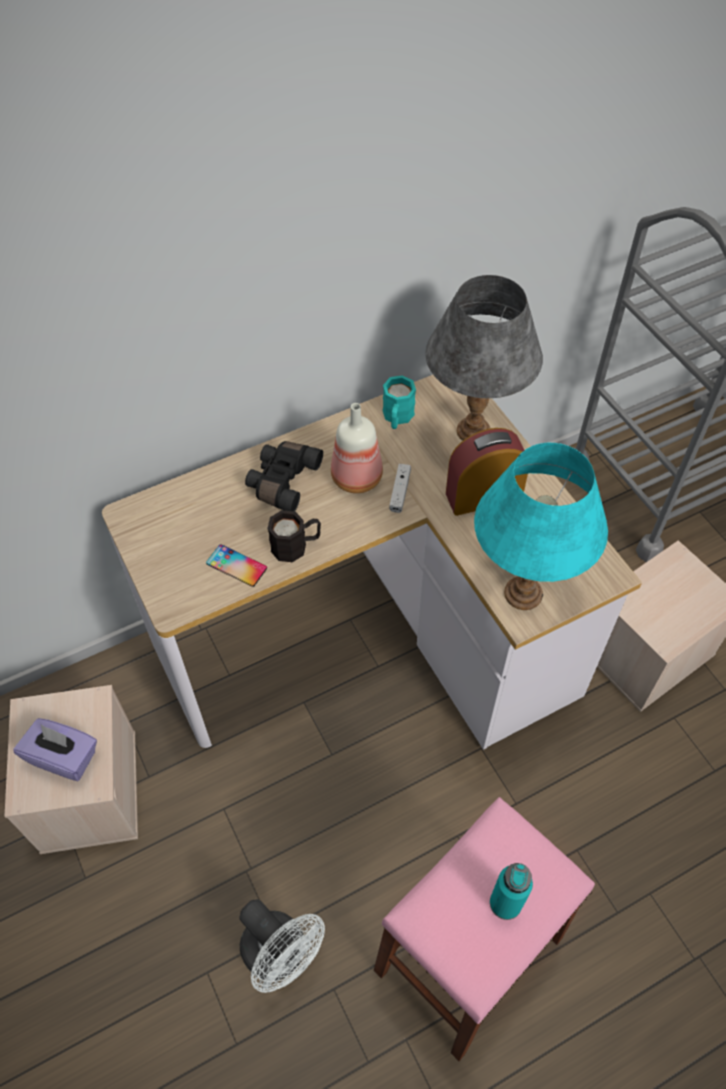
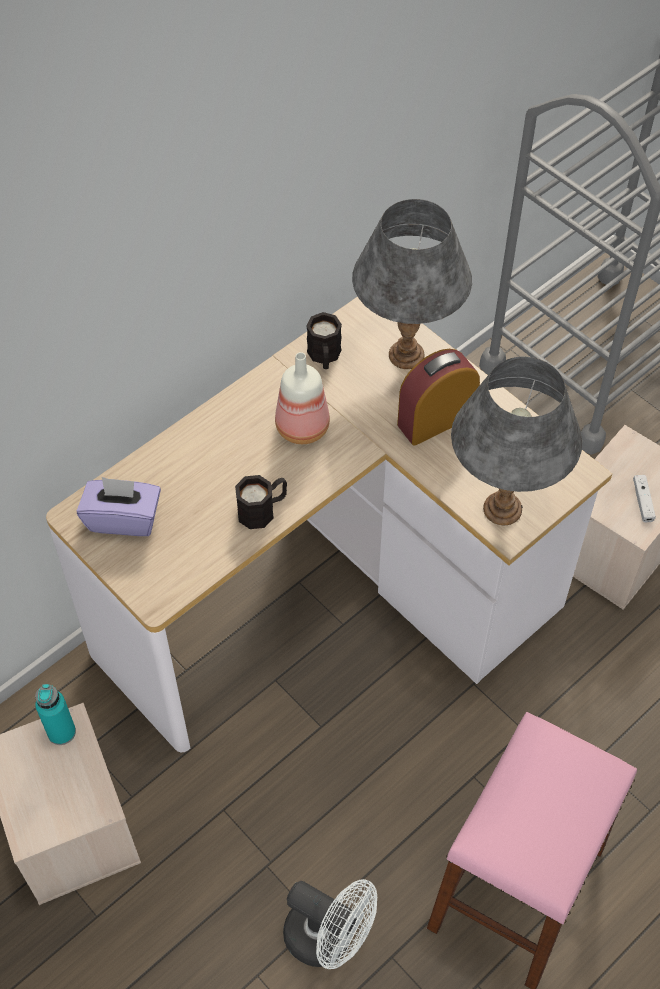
camera: 15 degrees left, 0 degrees up
(64, 757) = (57, 788): purple tissue box -> purple tissue box (123, 518)
(236, 565) = (208, 543): phone -> none
(282, 481) = (226, 446): black binoculars -> none
(397, 418) = (324, 357): turquoise mug -> black mug
(400, 491) = (351, 433): white game controller -> white game controller (642, 501)
(505, 903) = (560, 807): turquoise bottle -> turquoise bottle (61, 732)
(524, 593) = (503, 508): turquoise table lamp -> grey table lamp

